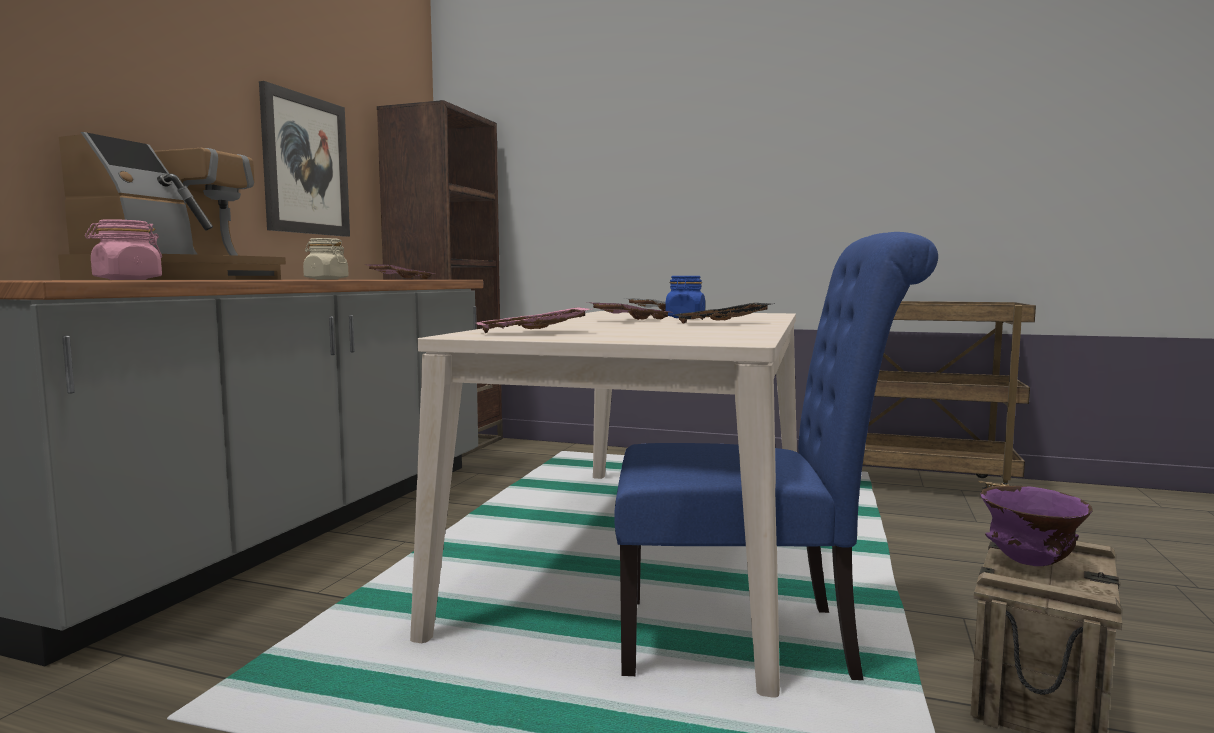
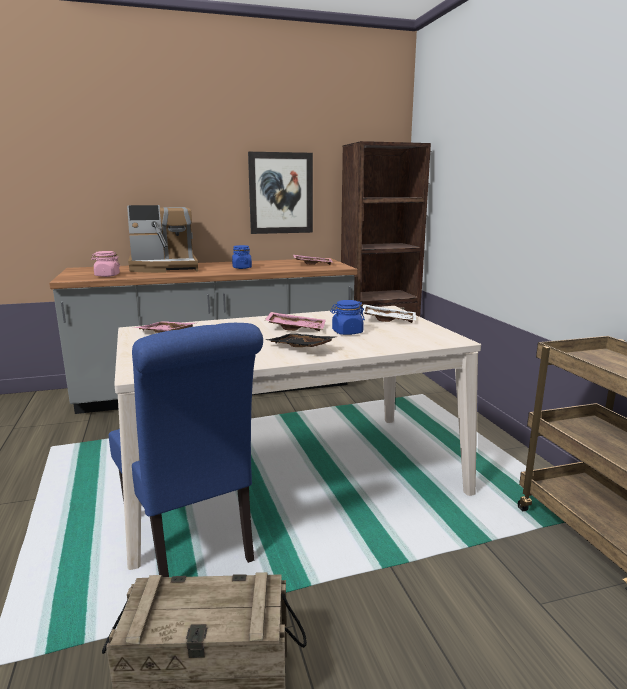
camera: 55 degrees right, 10 degrees up
(326, 279) = (242, 268): beige jar -> blue jar
(1031, 564) = (201, 596): purple bowl -> none

